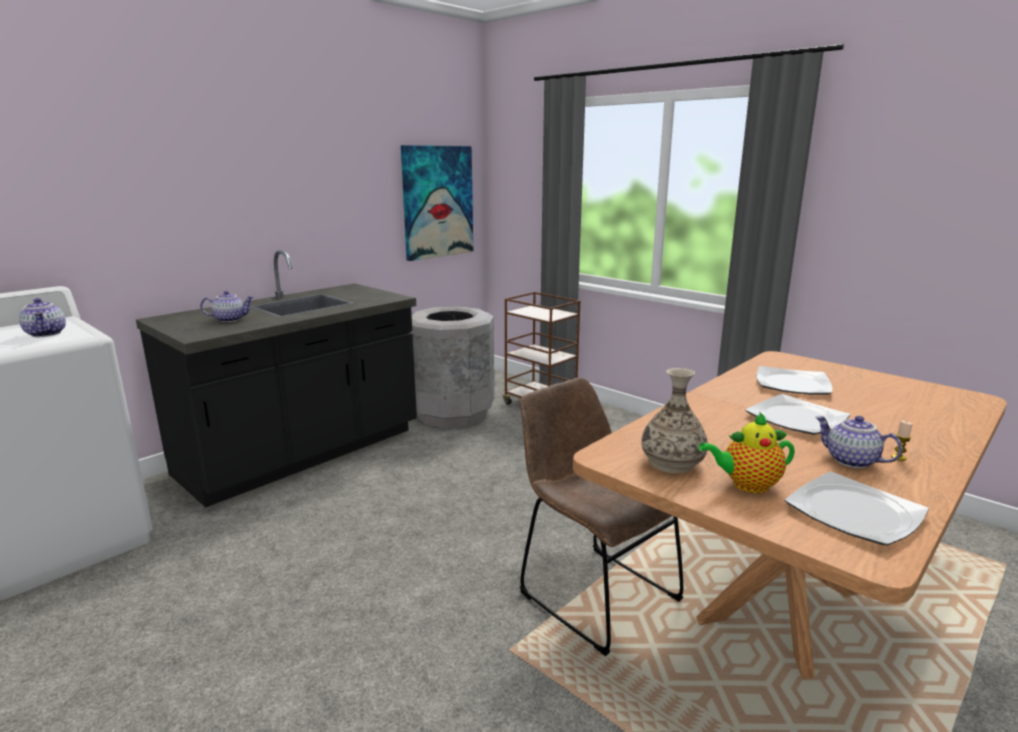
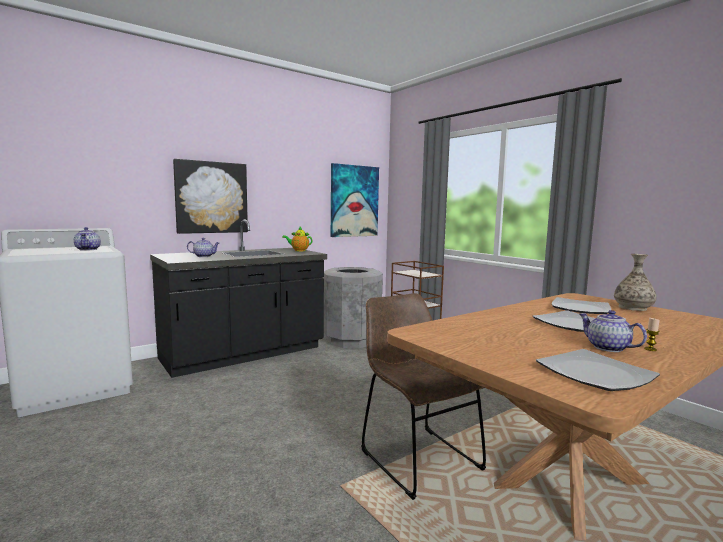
camera: 10 degrees right, 10 degrees down
(222, 217) = (211, 197): none -> picture
(671, 463) = (459, 338): vase -> vase (632, 308)
(746, 485) = (512, 353): teapot -> teapot (298, 250)

